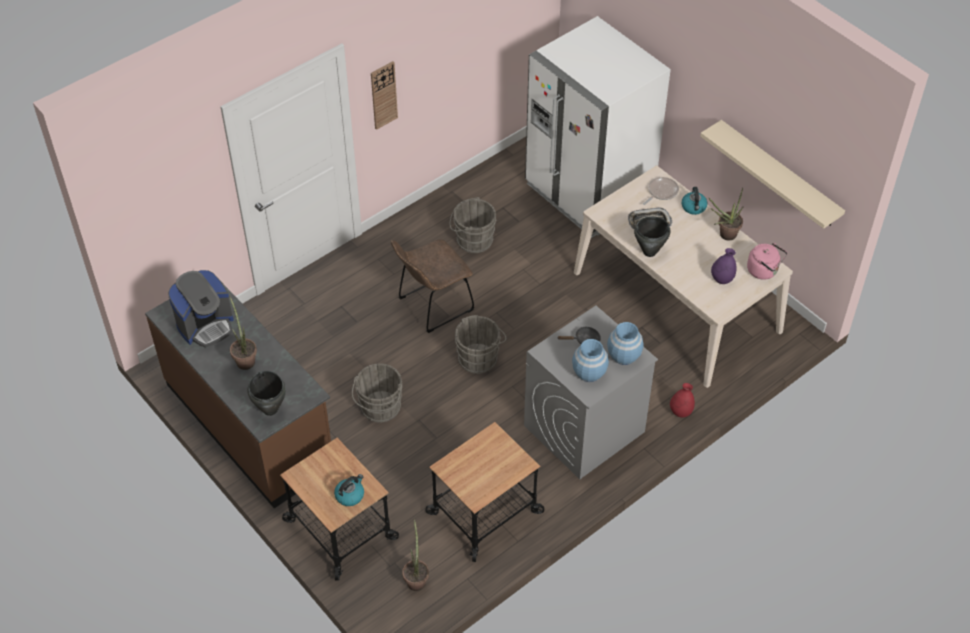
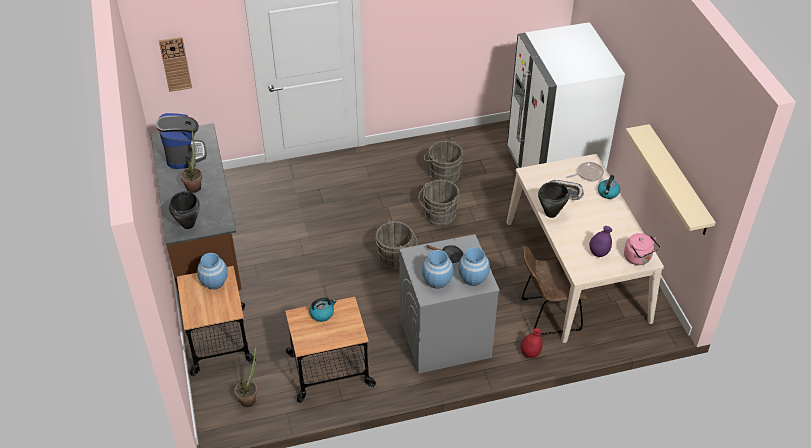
camera: 25 degrees right, 5 degrees down
(206, 325) = (184, 154): coffee machine -> coffee machine turned 90 degrees counterclockwise
(328, 465) = (214, 282): none -> blue vase
(350, 495) = (215, 309): kettle -> kettle (322, 313)
(380, 409) = (301, 268): grey bucket -> grey bucket (439, 216)
(383, 95) = (393, 33): wall clock -> wall clock (175, 64)
(432, 306) = (384, 210): brown chair -> brown chair (547, 315)
(724, 235) = (621, 221): potted plant -> none

